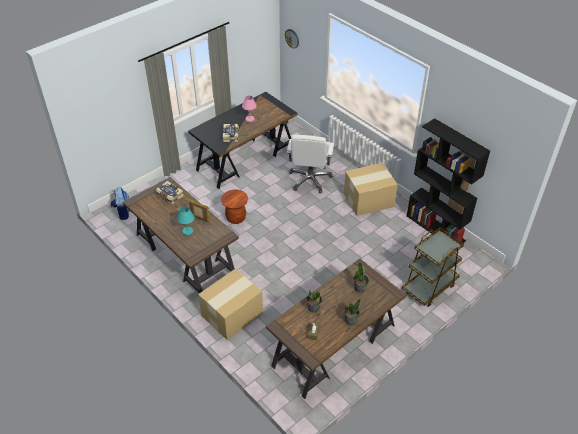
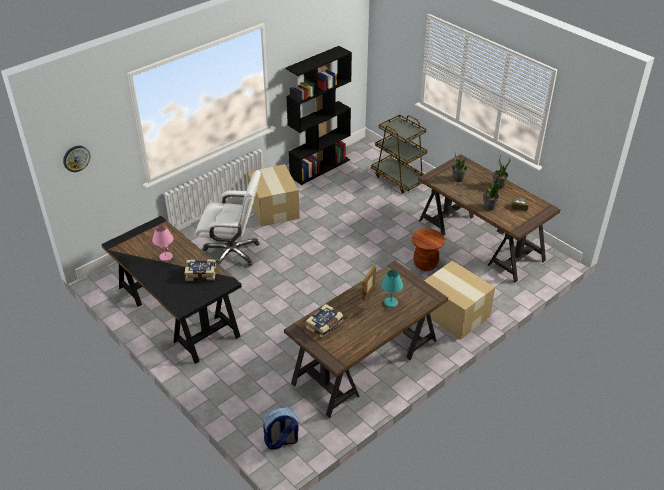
camera: 90 degrees left, 5 degrees down
(236, 218) = (298, 317): brown stool -> brown stool (425, 264)

